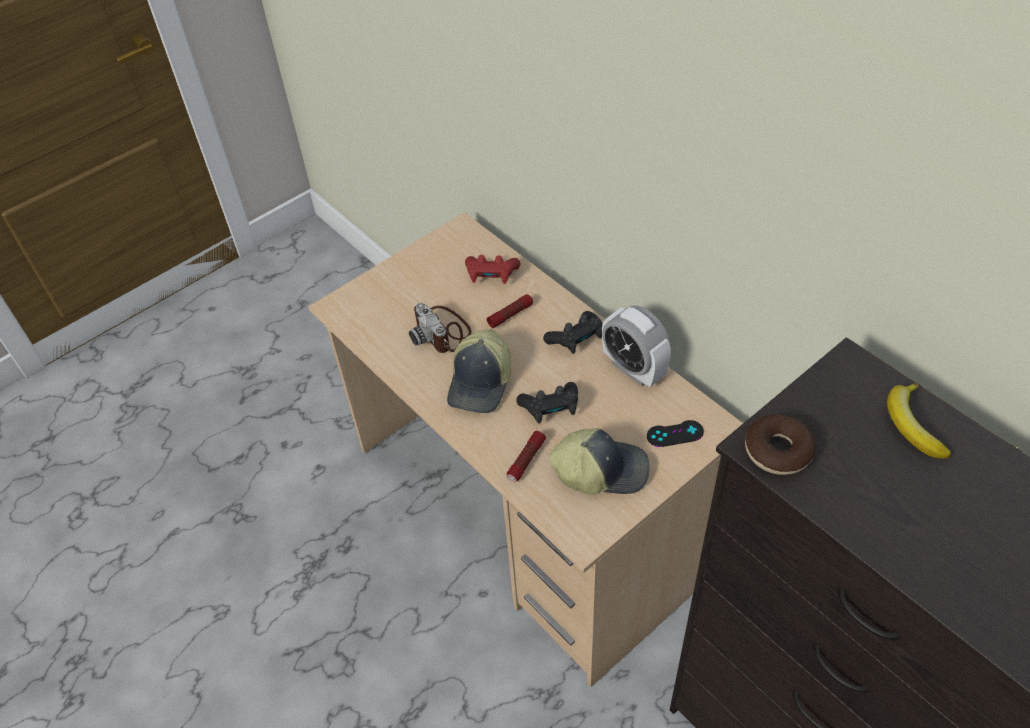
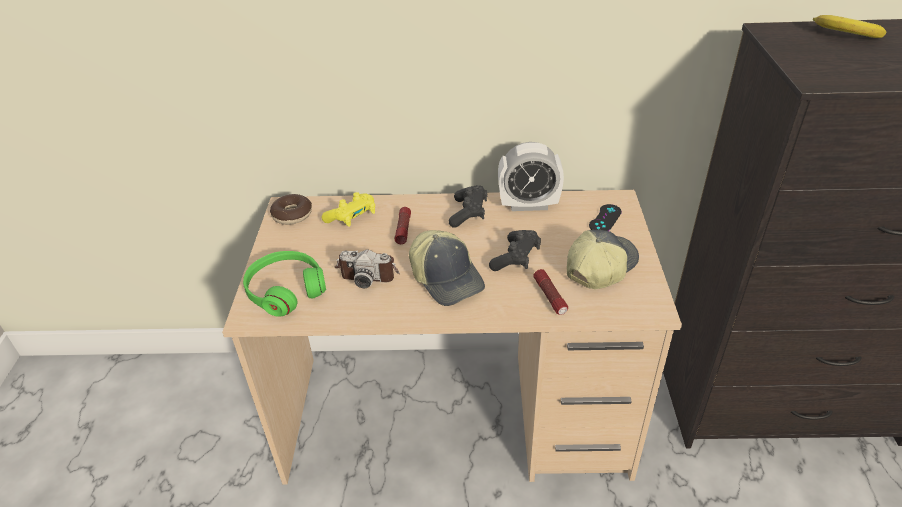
camera: 50 degrees left, 10 degrees down
(376, 304) = (286, 290): none -> green headphones
(491, 275) = (352, 217): red game controller -> yellow game controller
(778, 451) = (829, 76): donut -> donut (292, 215)

